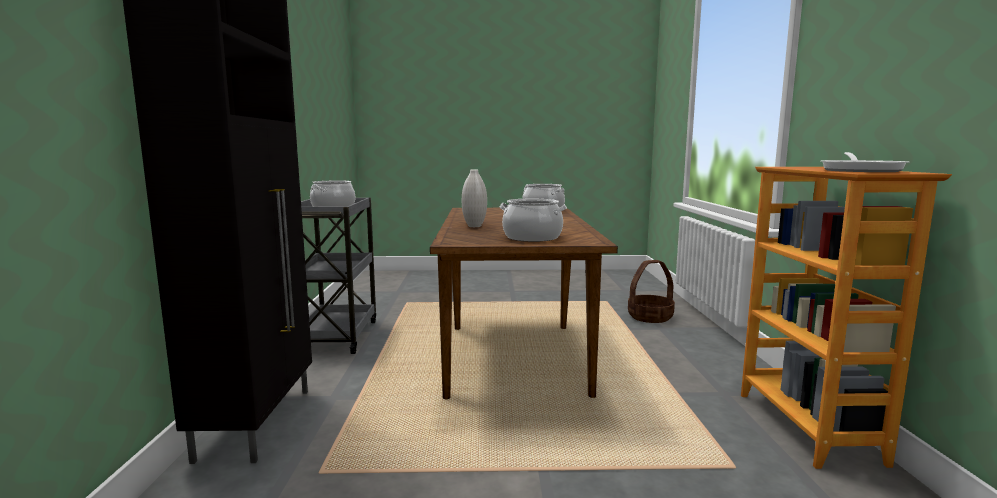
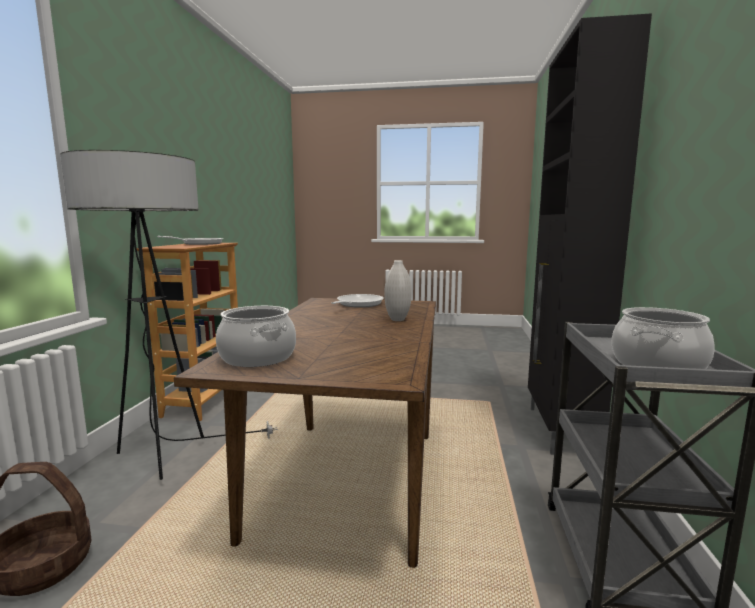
camera: 170 degrees left, 0 degrees up
(532, 237) = (357, 304): cooking pot -> frying pan
(688, 358) = (168, 460): none -> floor lamp

